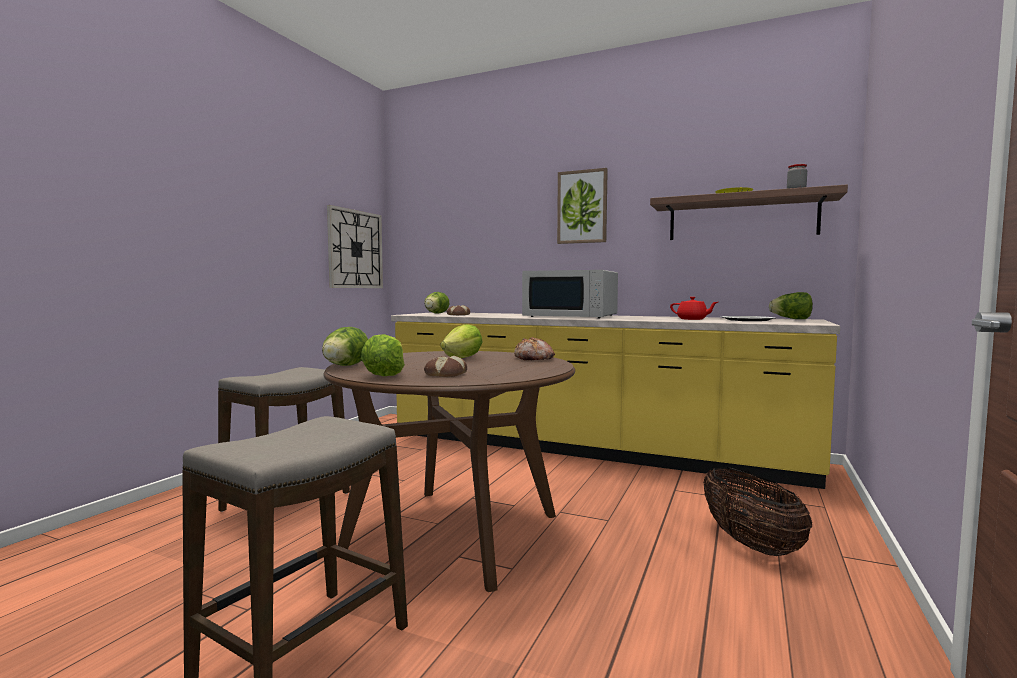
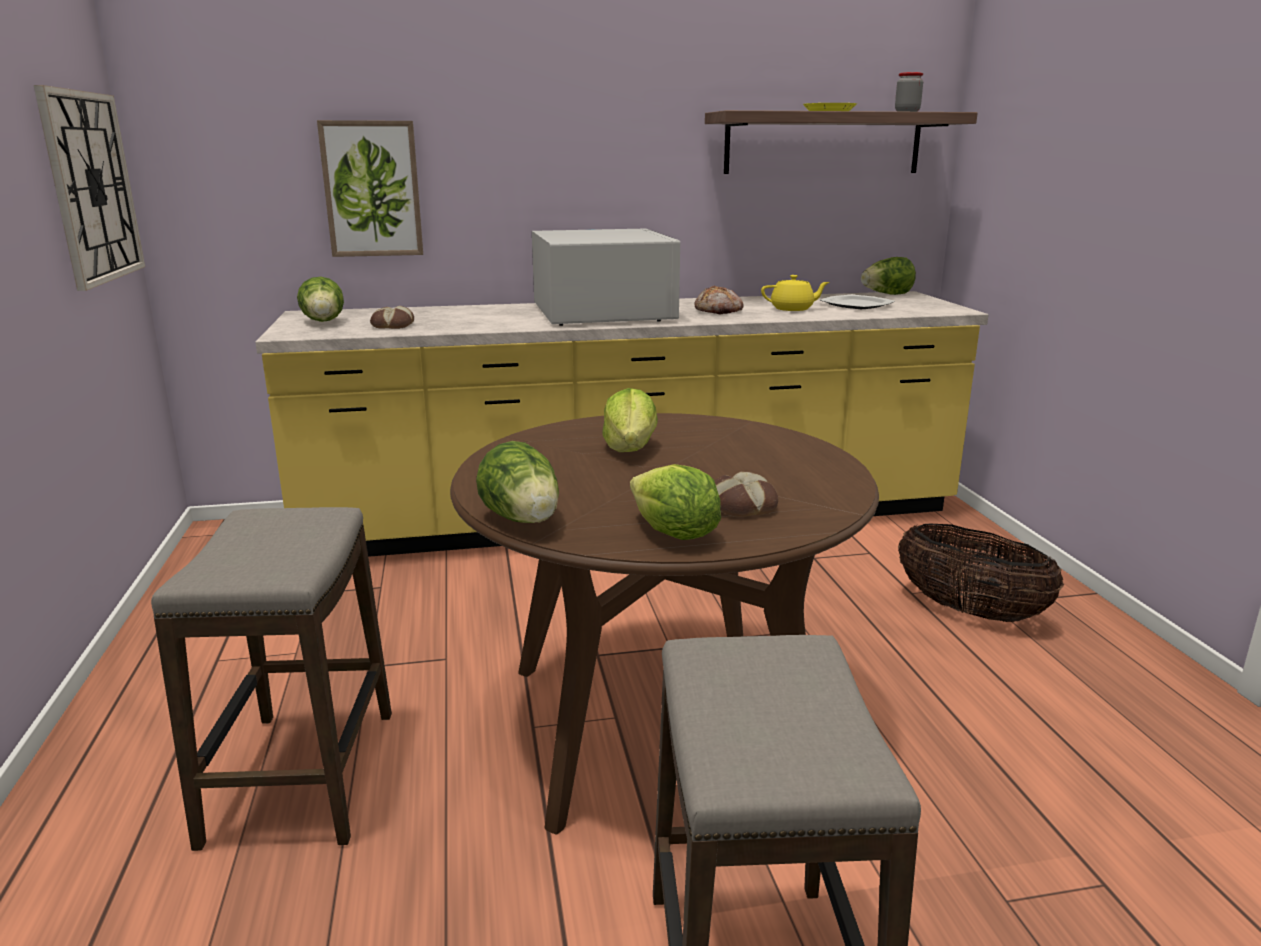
camera: 35 degrees left, 15 degrees up
(534, 358) = (728, 429): bread -> bread (719, 311)
(572, 316) = (602, 312): white microwave -> white microwave turned 90 degrees counterclockwise
(582, 207) = (578, 107): picture -> picture (372, 189)
(692, 319) = (793, 309): red teapot -> yellow teapot

